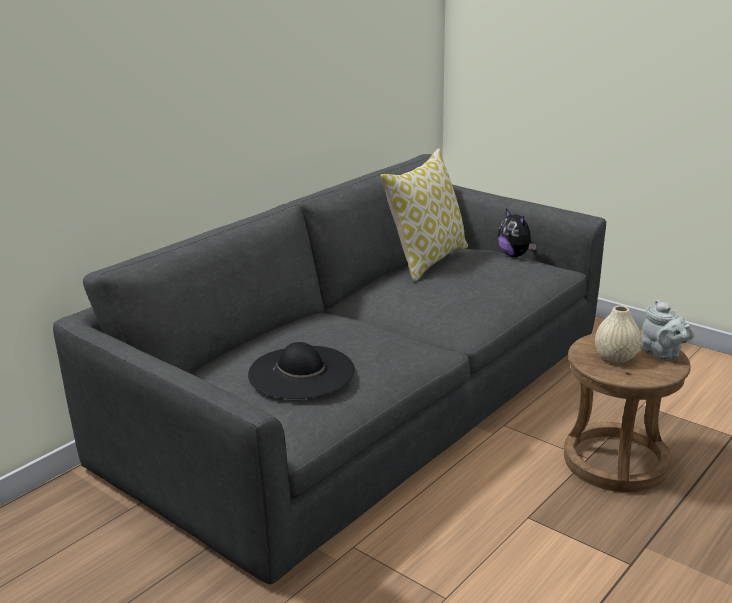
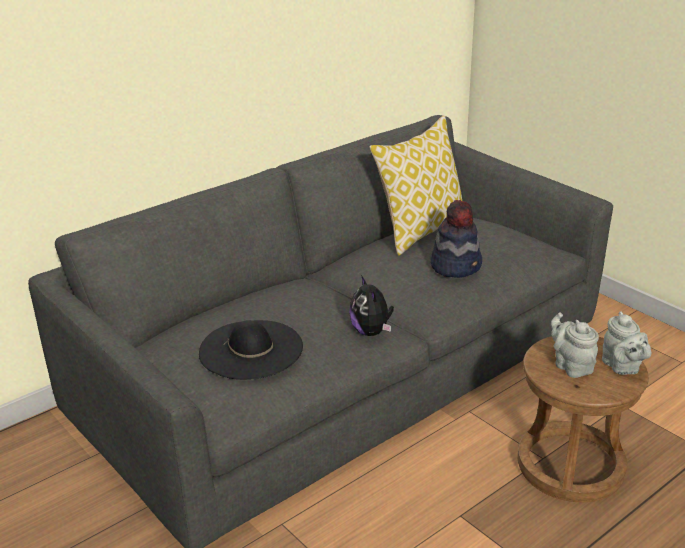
camera: 10 degrees right, 5 degrees up
(473, 285) = (456, 265): none -> hat
(515, 255) = (515, 232): plush toy -> plush toy (371, 332)
(615, 358) = (571, 366): beige vase -> grey teapot

